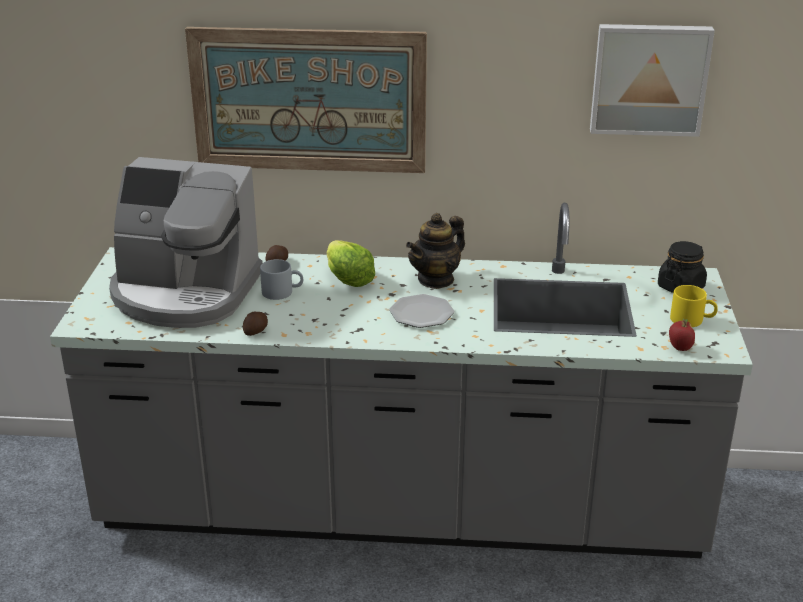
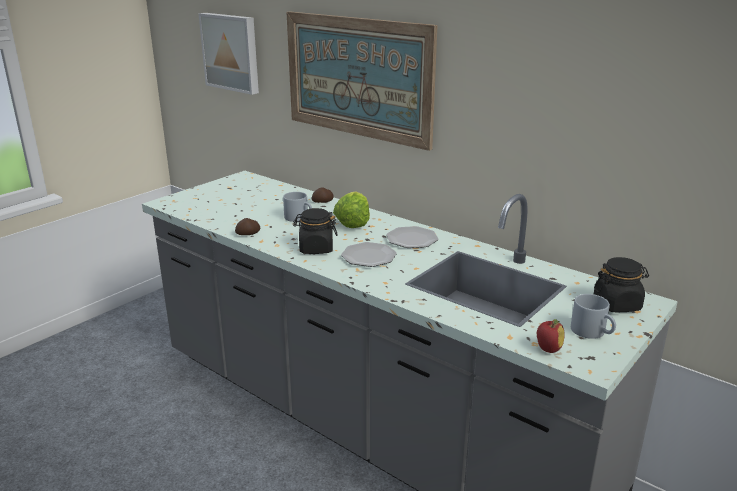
camera: 35 degrees right, 5 degrees down
(185, 293) = (243, 203): coffee machine -> none
(356, 323) = (316, 249): none -> black jar
(436, 279) = (412, 239): teapot -> plate
(649, 79) = (622, 87): picture -> picture (231, 52)
(692, 320) = (593, 332): yellow mug -> grey mug

